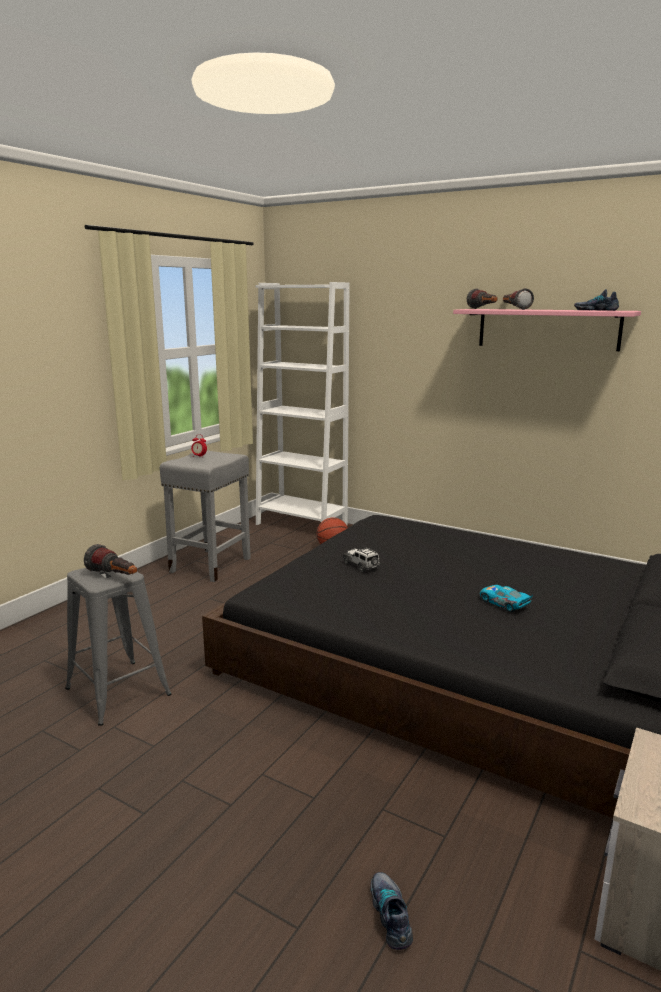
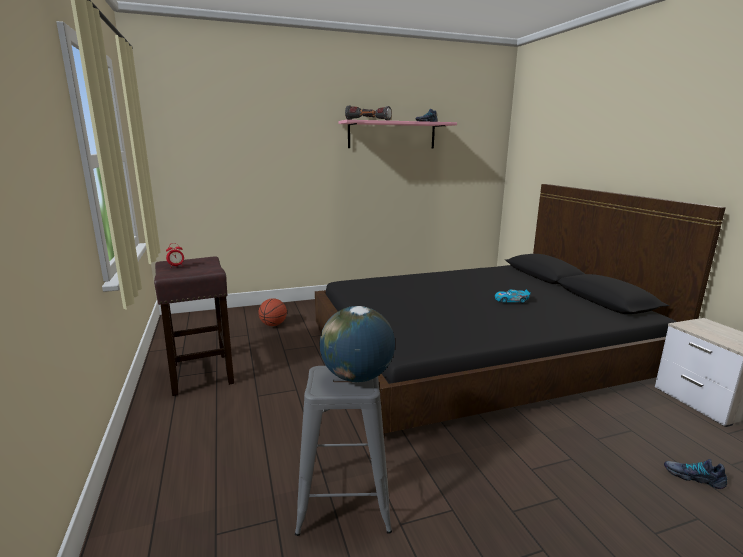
camera: 50 degrees left, 0 degrees up
(114, 576) = (358, 377): flashlight -> globe
(211, 564) = (201, 373): grey stool -> brown stool
(301, 525) = (214, 318): white bookcase -> none
(362, 565) = (410, 310): toy car -> none

